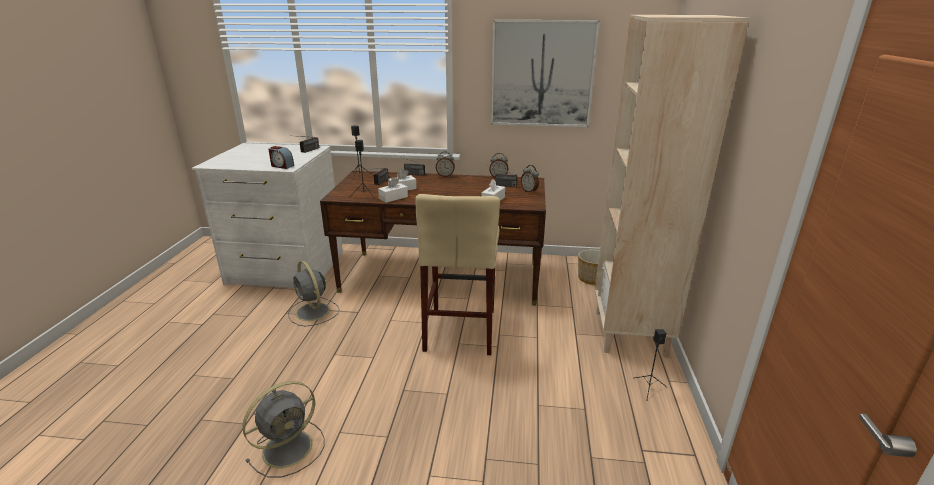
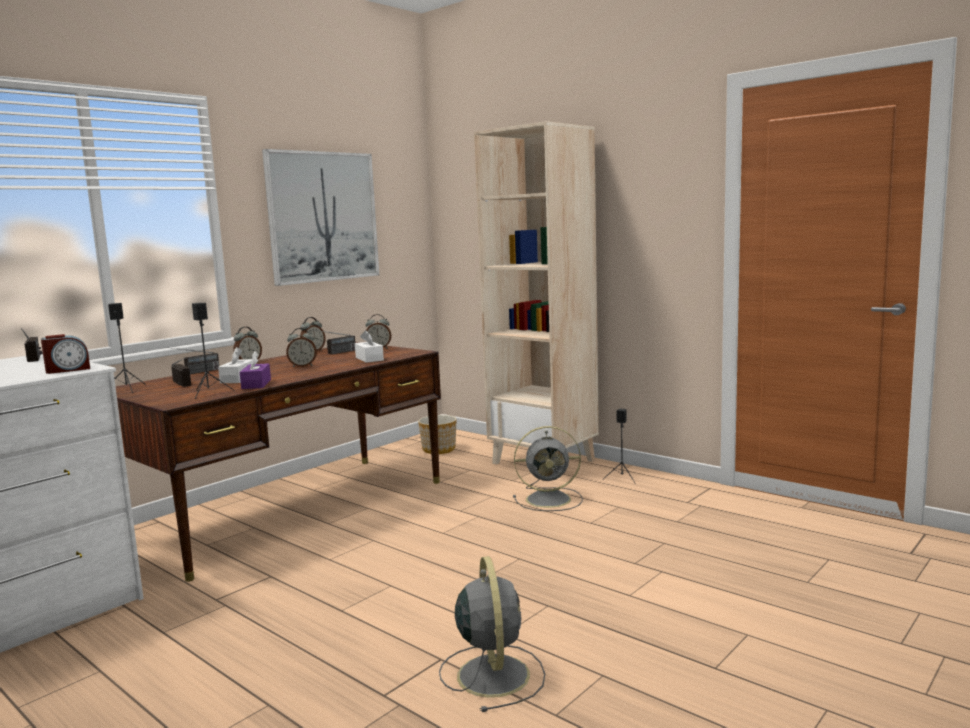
camera: 55 degrees left, 15 degrees down
(313, 312) = (207, 608): grey fan -> grey fan (550, 499)
(393, 198) = (256, 384): white tissue box -> purple tissue box
(452, 191) = (303, 366): none -> alarm clock
(460, 329) = (419, 525): beige stool -> none

